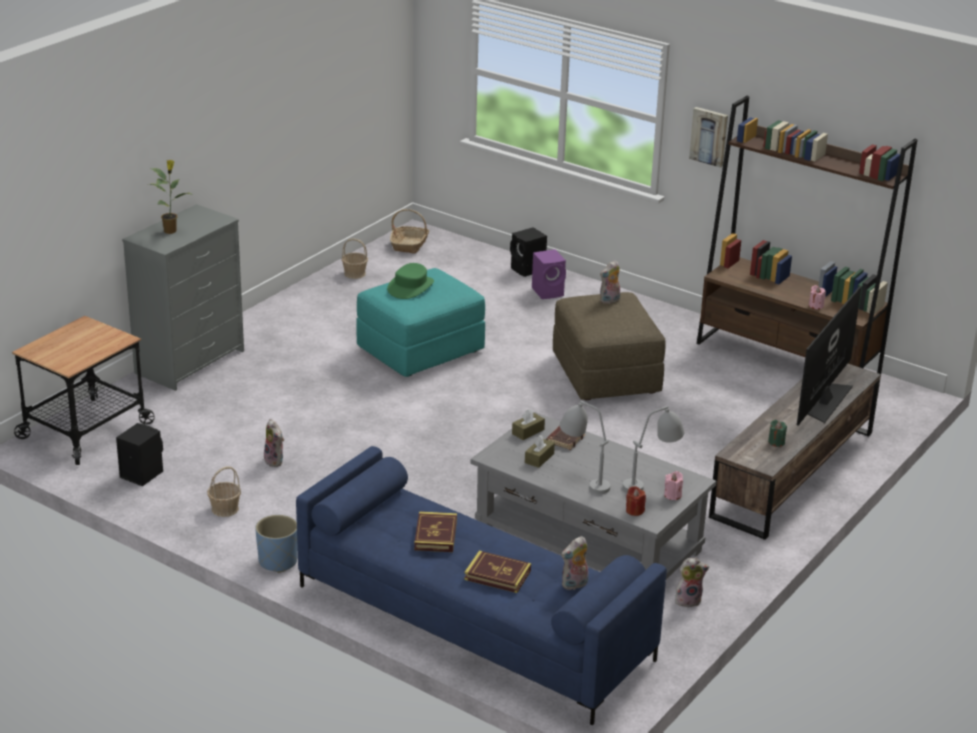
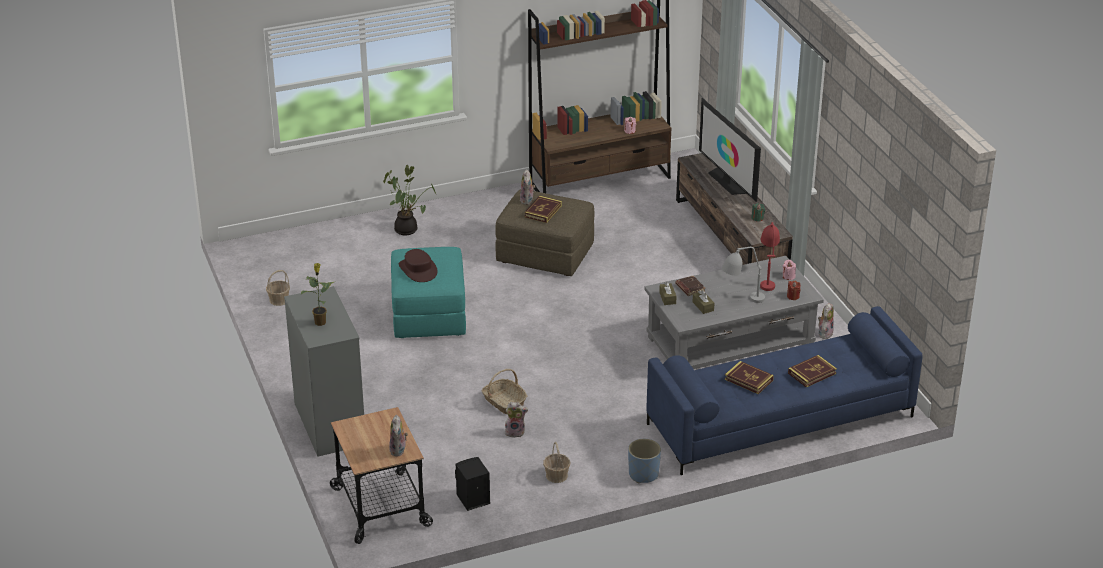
camera: 55 degrees left, 5 degrees up
(409, 245) = (262, 258): basket -> basket (504, 401)
(411, 287) = (418, 270): green hat -> brown hat
(528, 270) = (365, 224): black speaker -> none
(549, 292) = (408, 229): purple speaker -> potted plant
(574, 585) = (844, 350): plush toy -> plush toy (399, 450)
(601, 314) = (543, 211): none -> book
(652, 482) = (767, 277): grey table lamp -> red table lamp
(709, 136) = (498, 51): picture -> none

